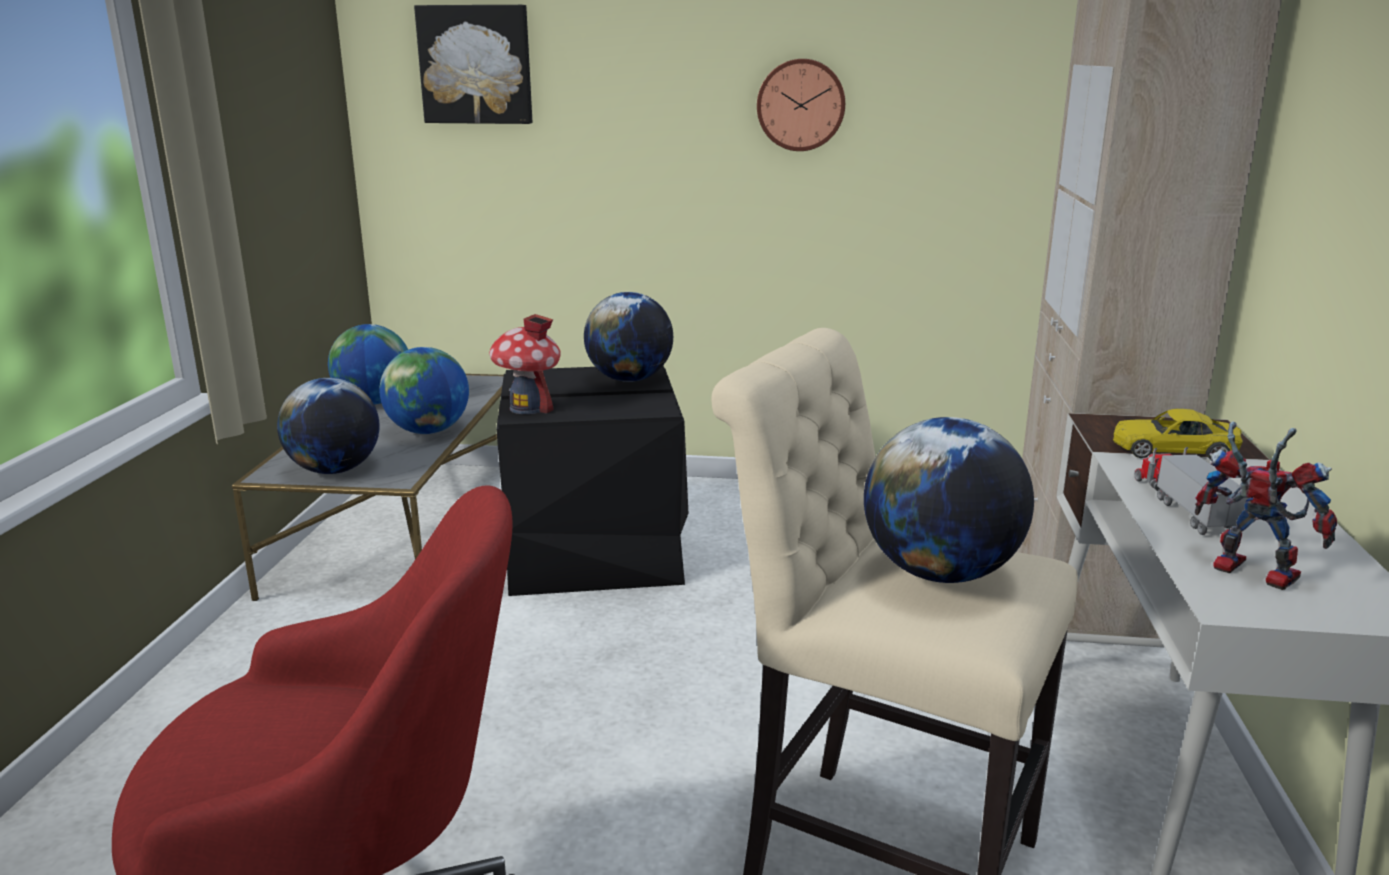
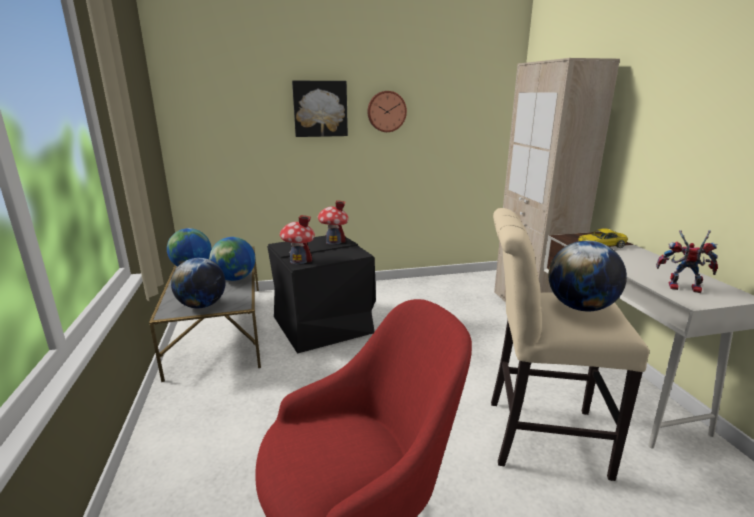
camera: 20 degrees left, 0 degrees up
(476, 65) = (228, 94): picture -> picture (320, 109)
(630, 379) = (334, 242): globe -> toy house
(1182, 505) = (630, 266): toy truck -> none

